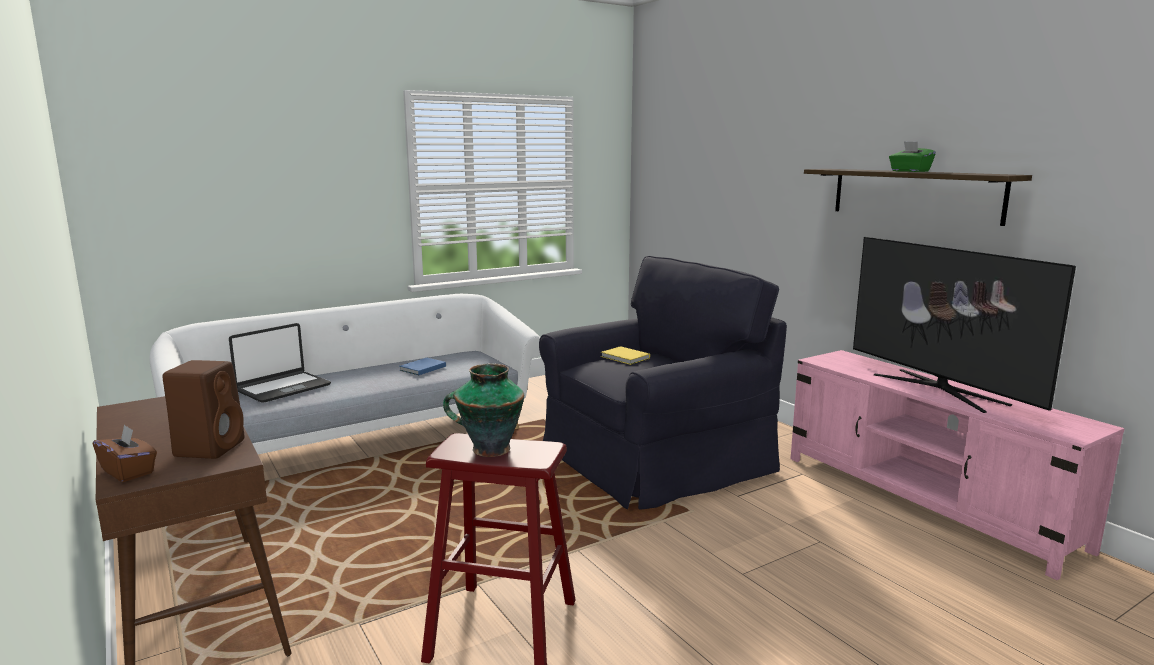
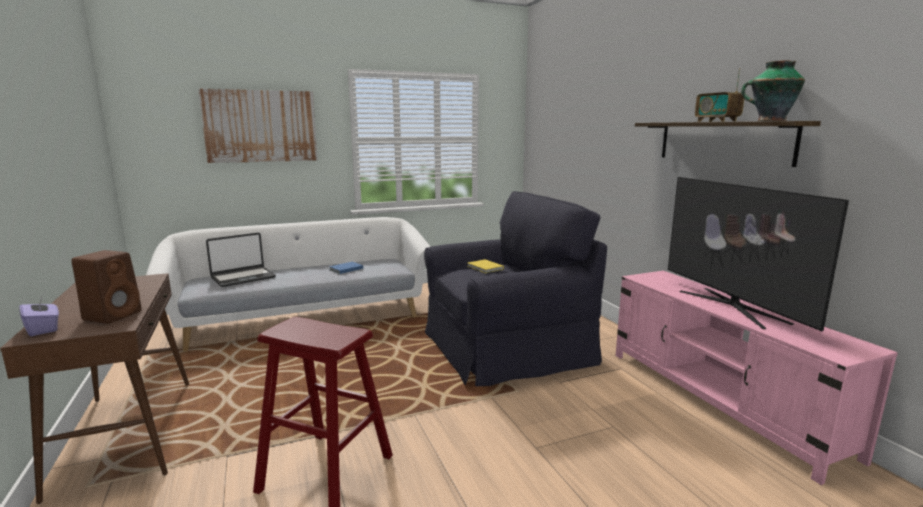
camera: 10 degrees right, 0 degrees up
(129, 471) = (43, 329): brown tissue box -> purple tissue box
(286, 171) = (261, 126): none -> picture
(489, 449) = (309, 331): vase -> vase (770, 121)
(909, 171) = (717, 121): green tissue box -> radio

